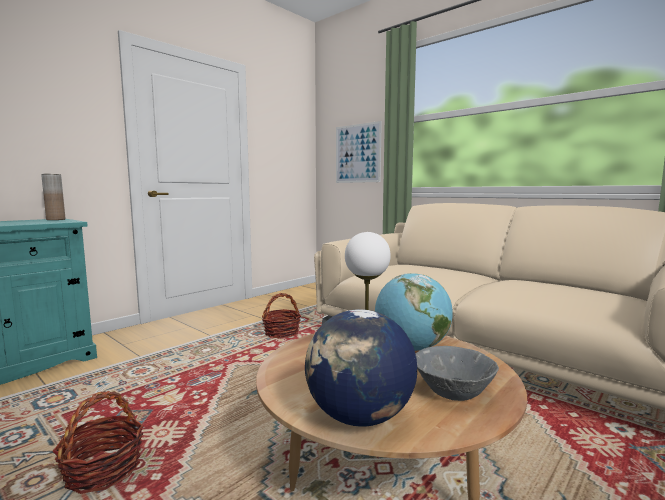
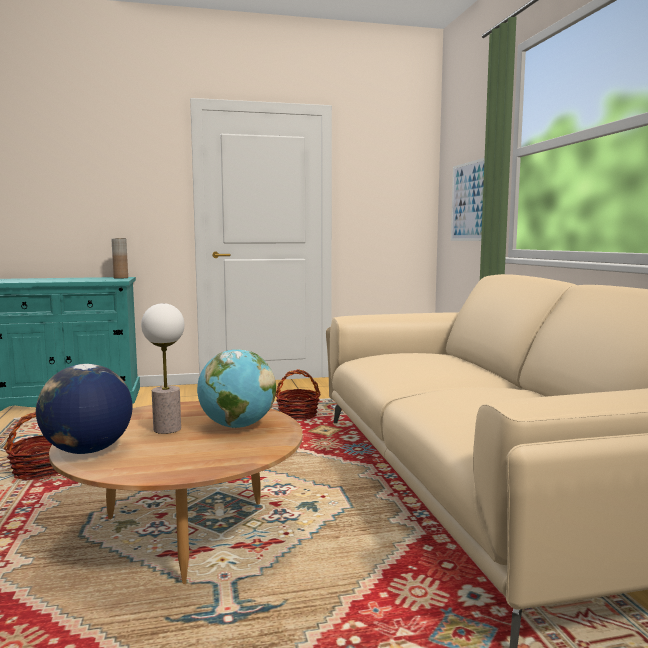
camera: 35 degrees right, 0 degrees up
(452, 391) = (180, 456): grey bowl -> none

